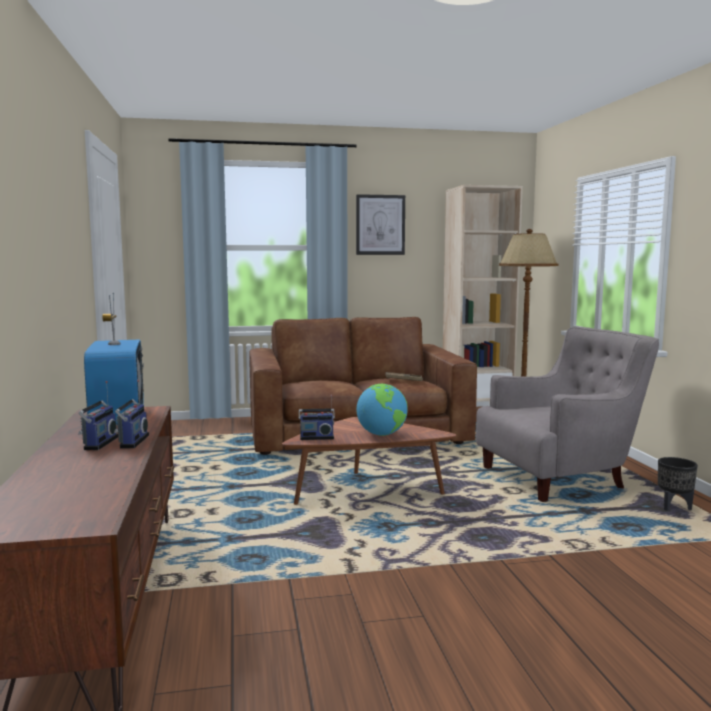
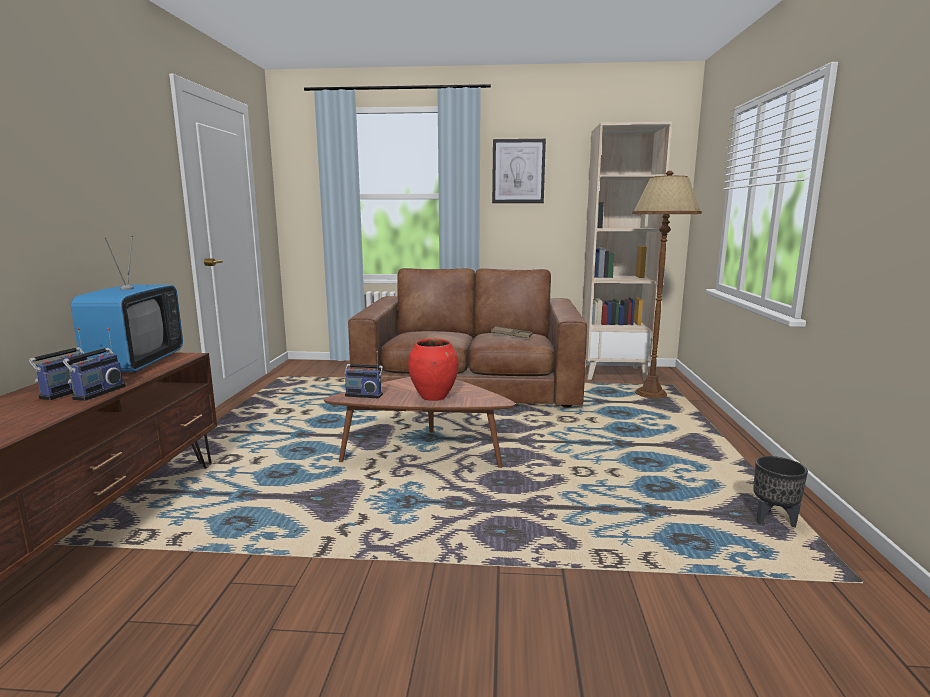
camera: 15 degrees right, 5 degrees up
(382, 434) = (434, 397): globe -> red vase
(563, 477) = (655, 461): grey armchair -> none

